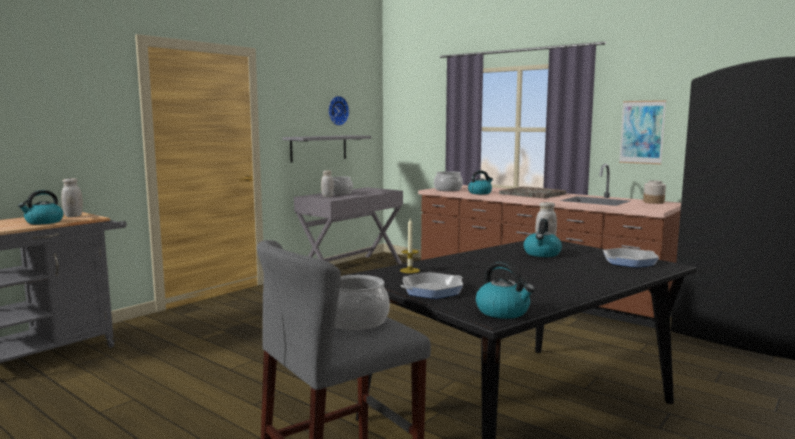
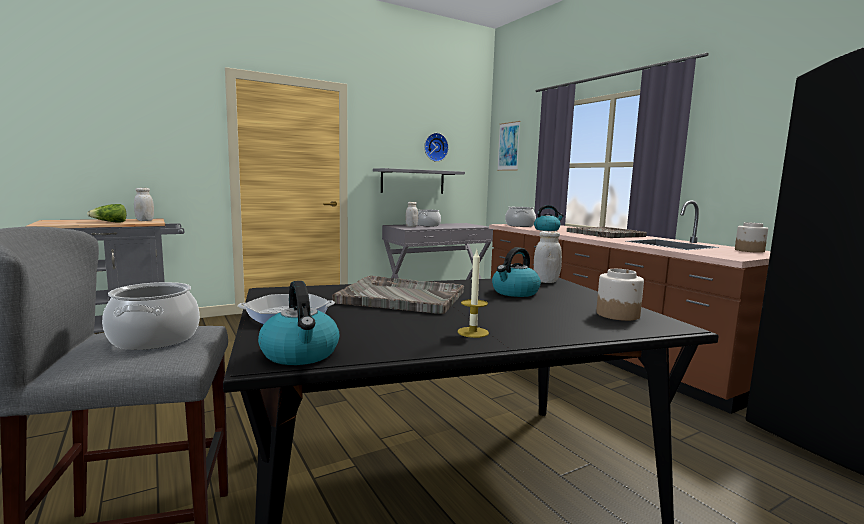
camera: 20 degrees right, 0 degrees up
(43, 222) = (110, 222): kettle -> lettuce
(409, 270) = (321, 292): candle -> candle (473, 332)
(475, 267) = (400, 297): none -> grey tray
(629, 262) = (618, 314): frying pan -> jar
(642, 132) = (749, 163): picture -> picture (508, 146)

